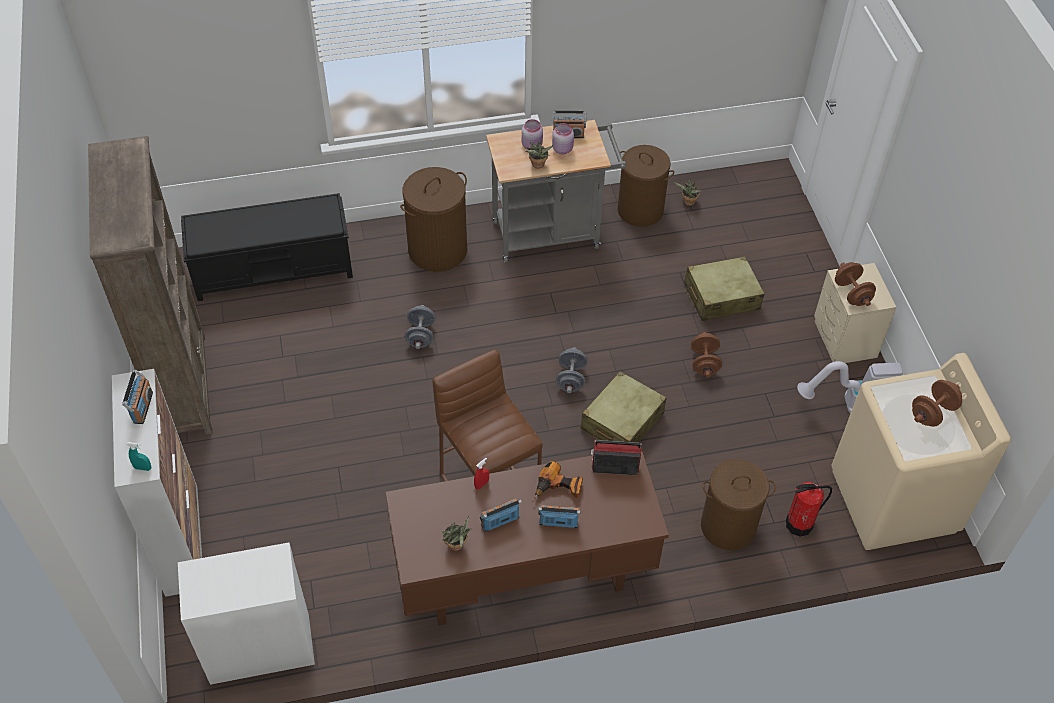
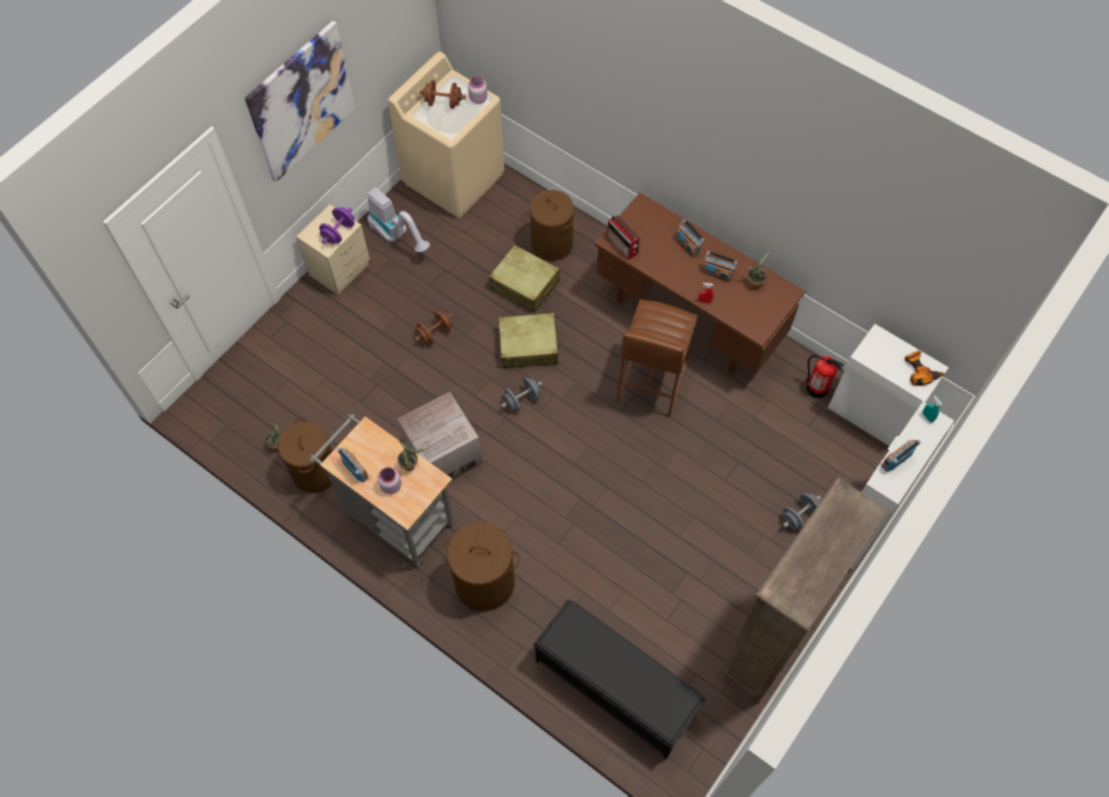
camera: 130 degrees left, 10 degrees up
(420, 335) = (575, 523): grey dumbbell -> grey dumbbell (799, 516)
(558, 489) = (666, 261): power drill -> power drill (922, 369)
(563, 149) = (375, 461): pink jar -> pink jar (477, 98)
(573, 293) = (443, 455): none -> cardboard box
(721, 297) = (363, 361): beige suitcase -> beige suitcase (525, 285)
(799, 524) = (515, 212): fire extinguisher -> fire extinguisher (816, 388)
(852, 293) = (339, 232): brown dumbbell -> purple dumbbell
(950, 188) = (301, 102): none -> picture

